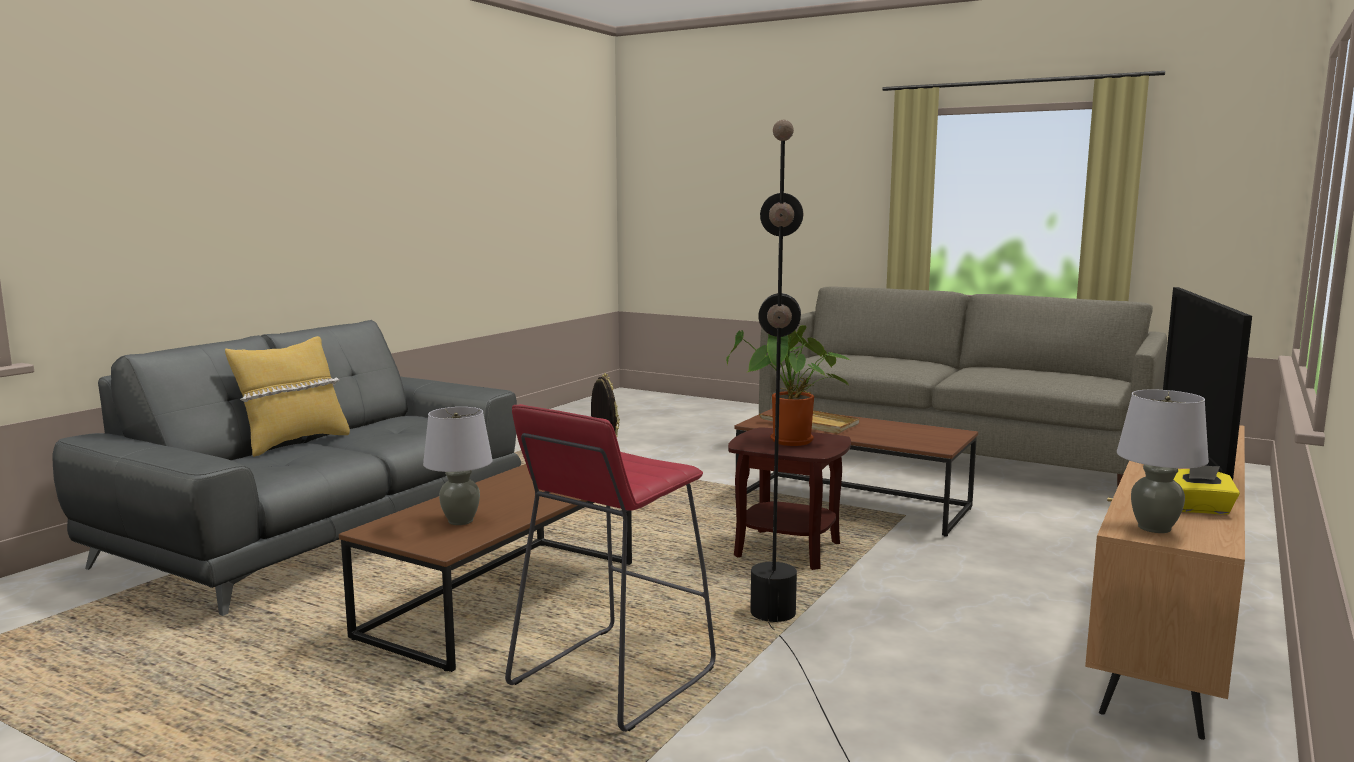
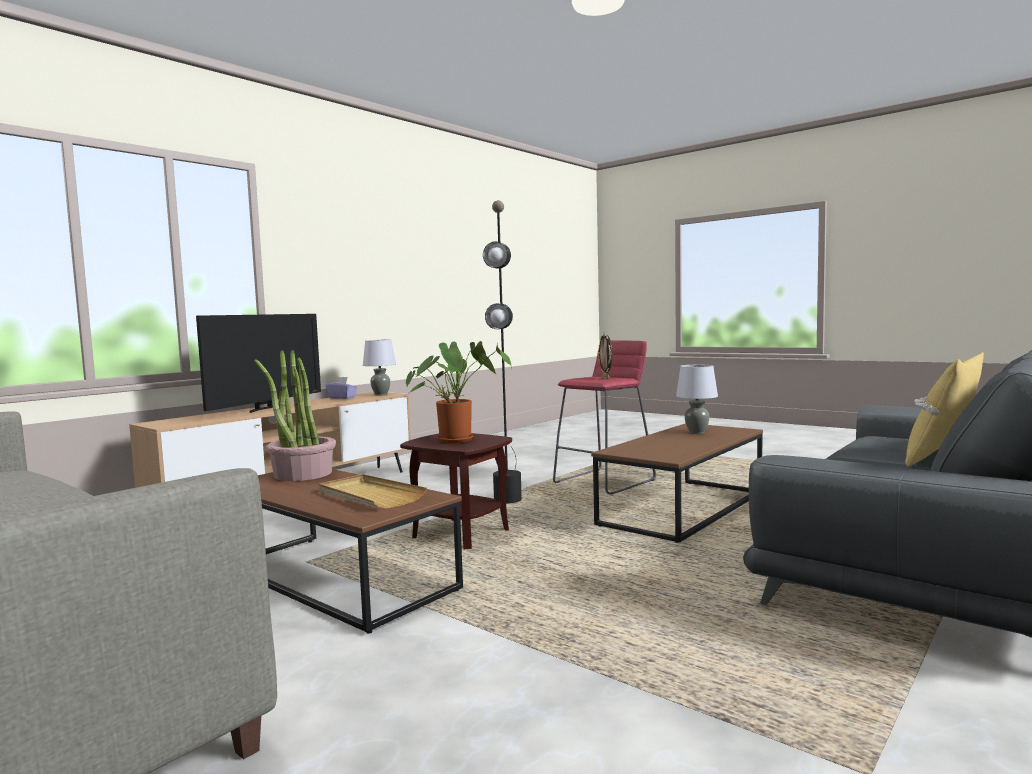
camera: 170 degrees left, 5 degrees down
(921, 441) = (302, 474): none -> potted plant
(1198, 509) = (342, 398): yellow tissue box -> purple tissue box

